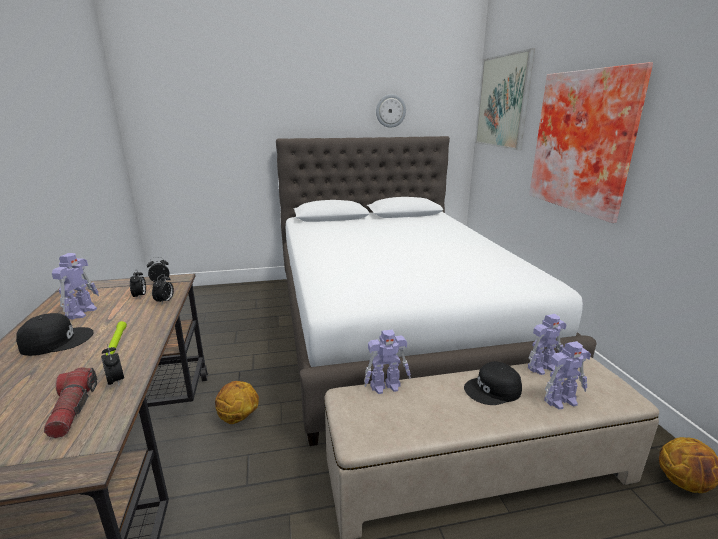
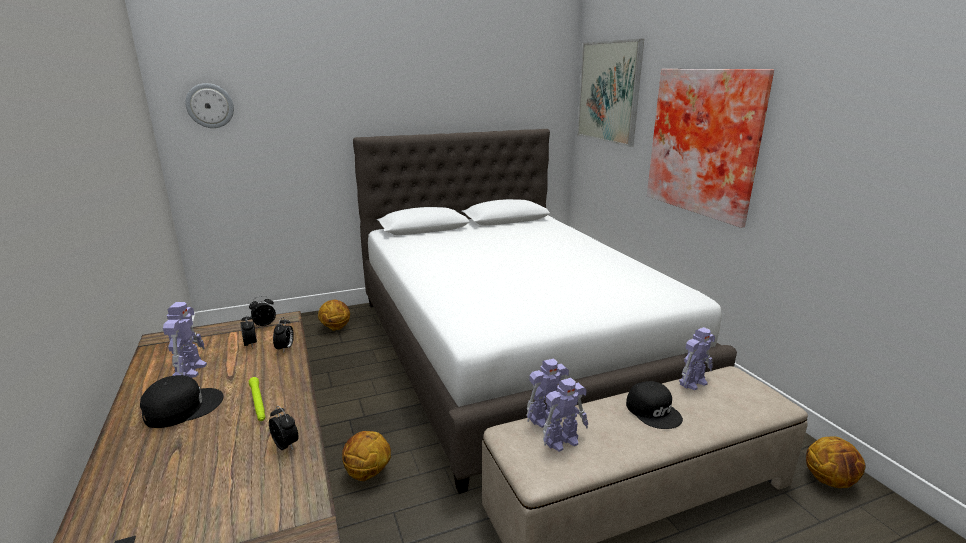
camera: 10 degrees left, 0 degrees up
(73, 409) = (256, 481): flashlight -> none
(255, 296) = (335, 327): none -> basketball
(390, 111) = (483, 101): wall clock -> wall clock (210, 106)
(493, 390) = (653, 411): black cap -> black cap turned 90 degrees counterclockwise
(561, 400) = (720, 414): toy robot -> toy robot (563, 441)

